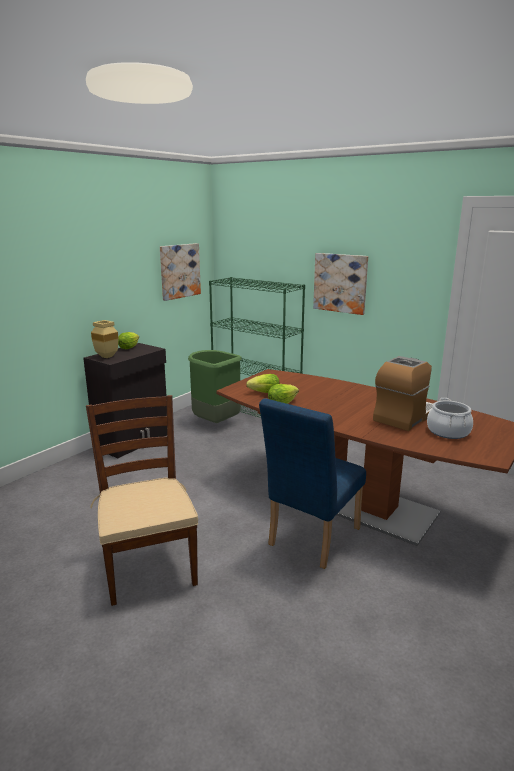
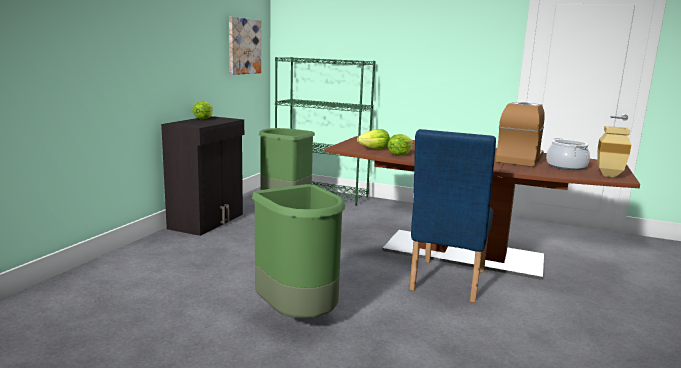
camera: 15 degrees left, 5 degrees down
(108, 357) = (189, 123): beige vase -> beige vase (610, 175)
(148, 564) = (299, 316): brown chair -> green trash can
(340, 283) = (412, 58): picture -> none

